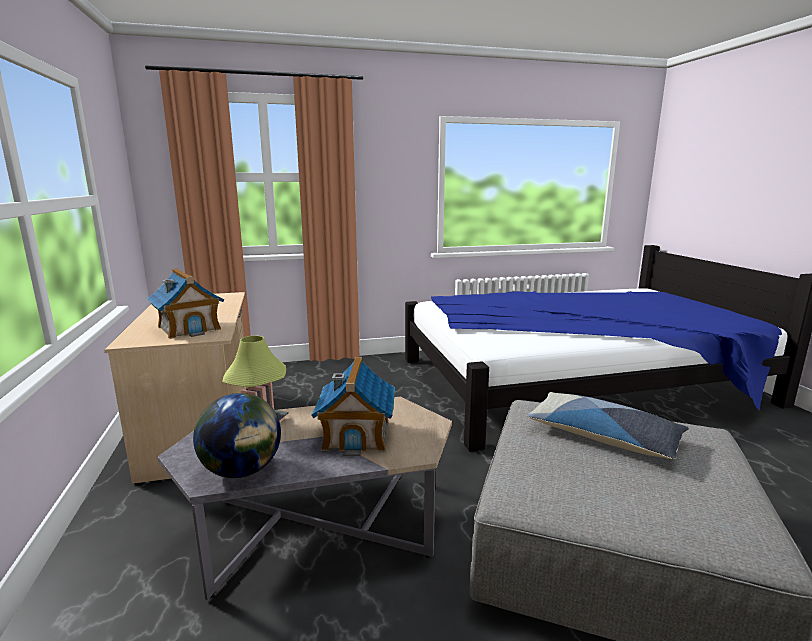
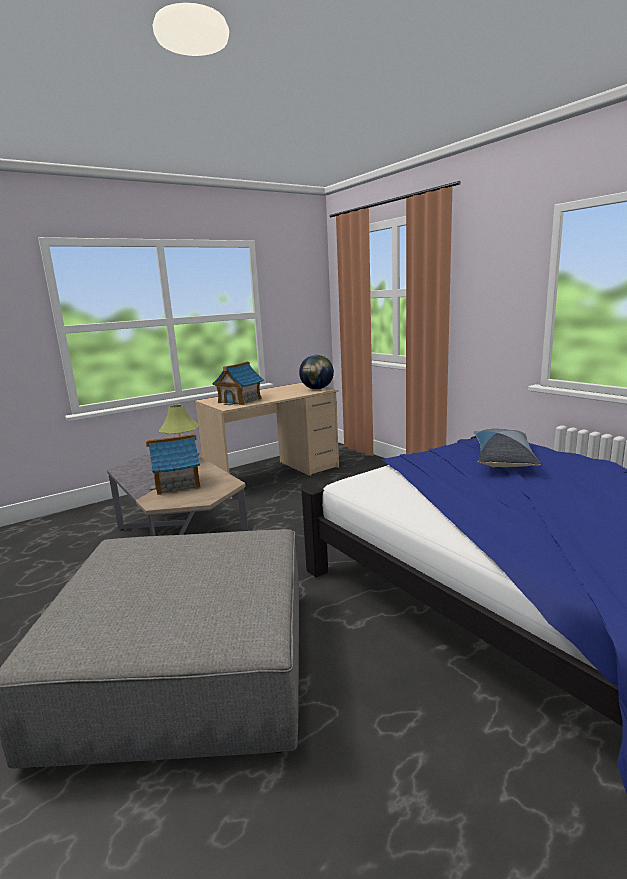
camera: 70 degrees right, 0 degrees up
(242, 470) = (131, 471): globe -> globe (317, 389)
(603, 436) = (219, 571): pillow -> pillow (502, 458)

